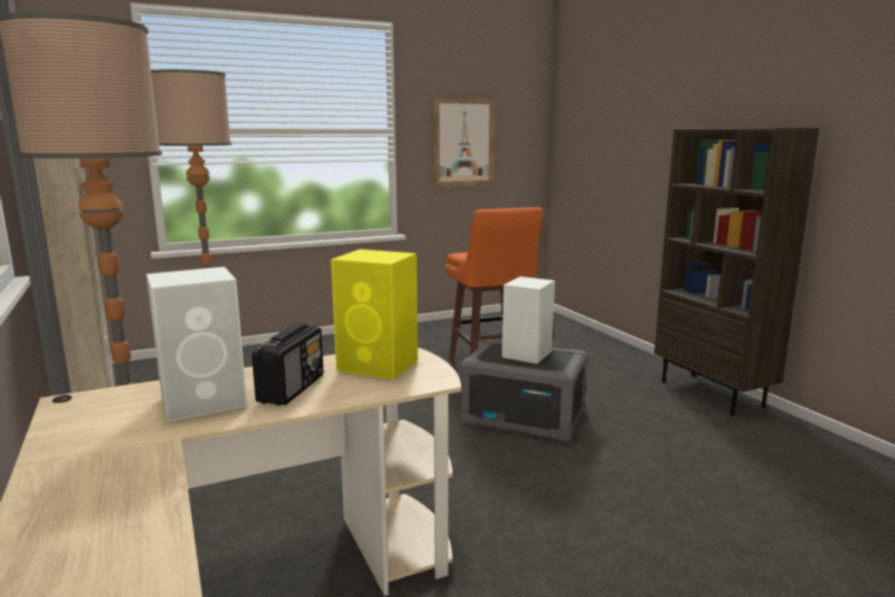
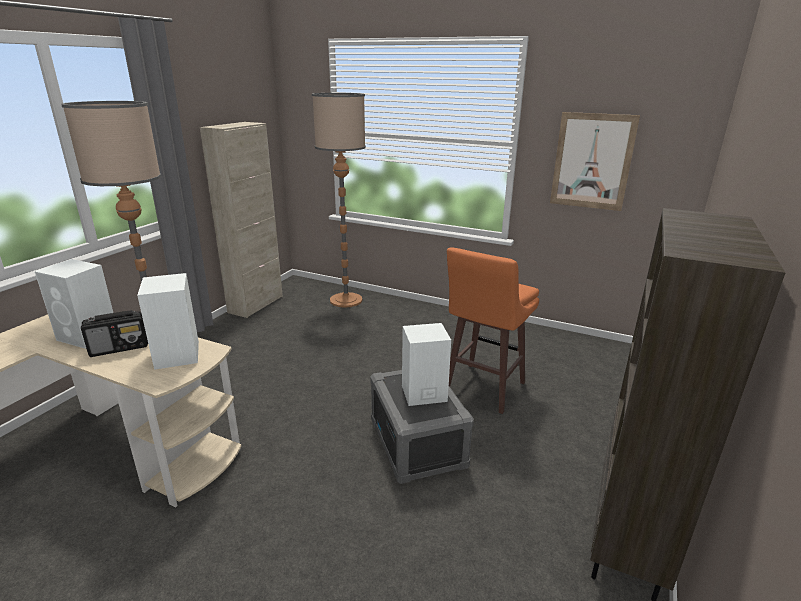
camera: 50 degrees right, 10 degrees up
(379, 366) = (177, 355): yellow speaker -> white speaker

